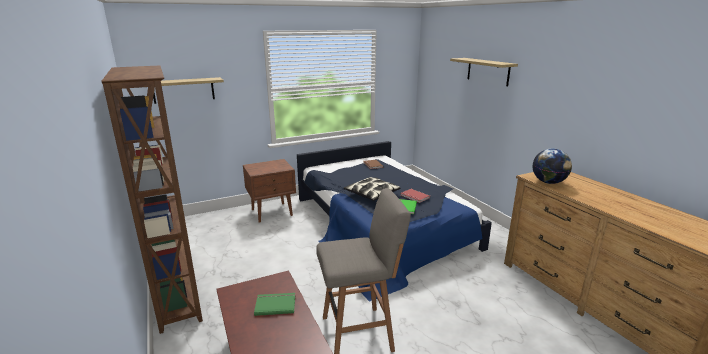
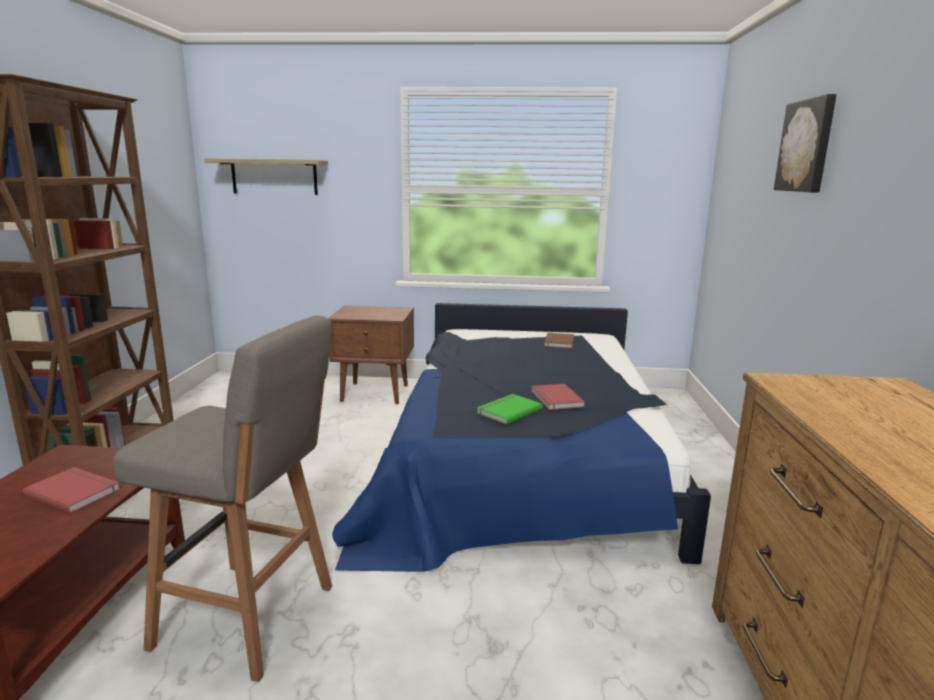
camera: 30 degrees right, 5 degrees down
(275, 304) = (75, 491): green book -> red book
(371, 194) = (483, 378): pillow -> none
(488, 71) = (807, 146): shelf -> picture
(548, 182) = (814, 399): globe -> none

